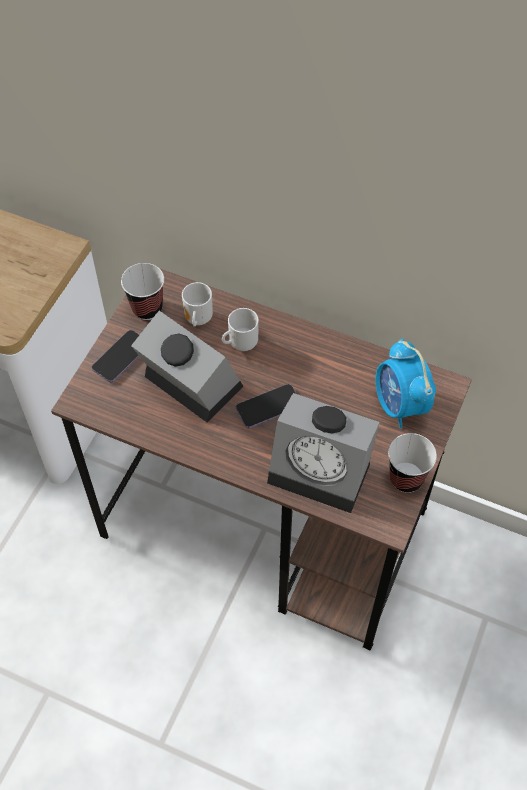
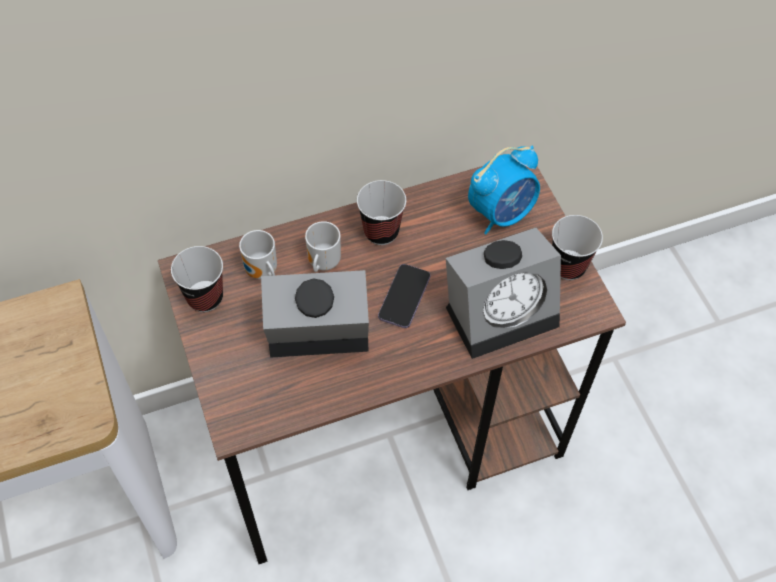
camera: 45 degrees left, 0 degrees up
(121, 357) = (229, 358): phone -> none
(302, 353) = (381, 231): none -> cup
(400, 405) = (501, 213): alarm clock -> alarm clock turned 60 degrees counterclockwise

